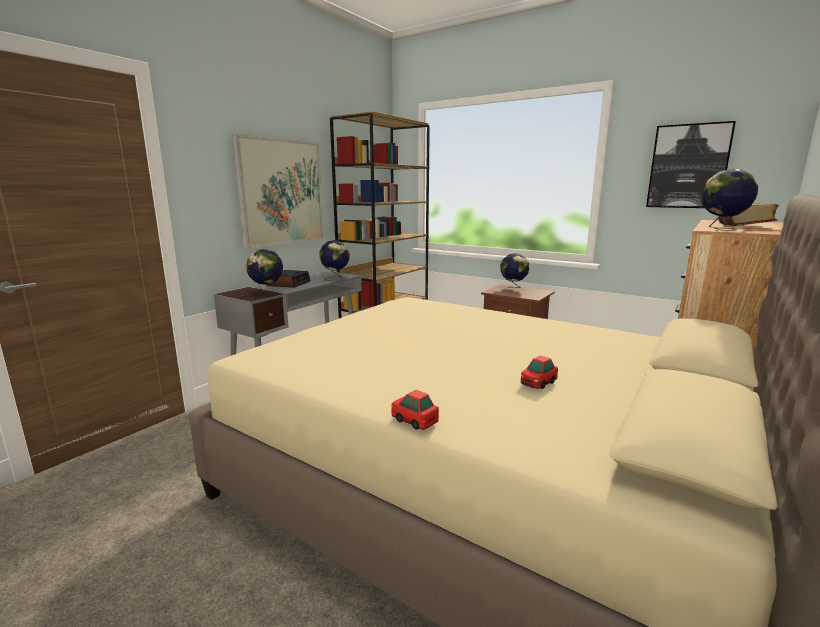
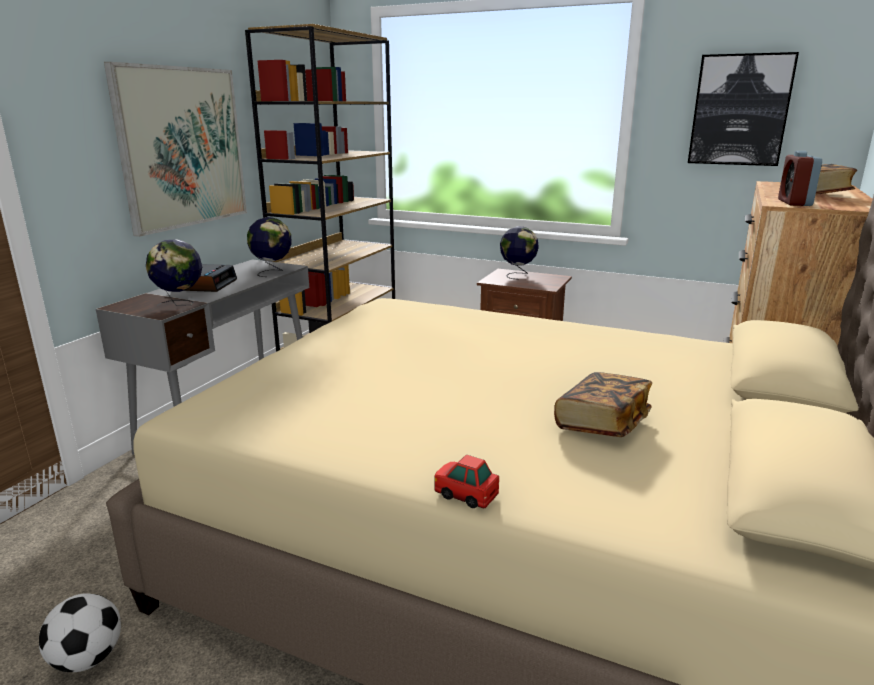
camera: 10 degrees left, 5 degrees up
(165, 523) = (87, 659): none -> football
(538, 383) = (602, 423): toy car -> book
(722, 229) = (794, 203): globe -> alarm clock

